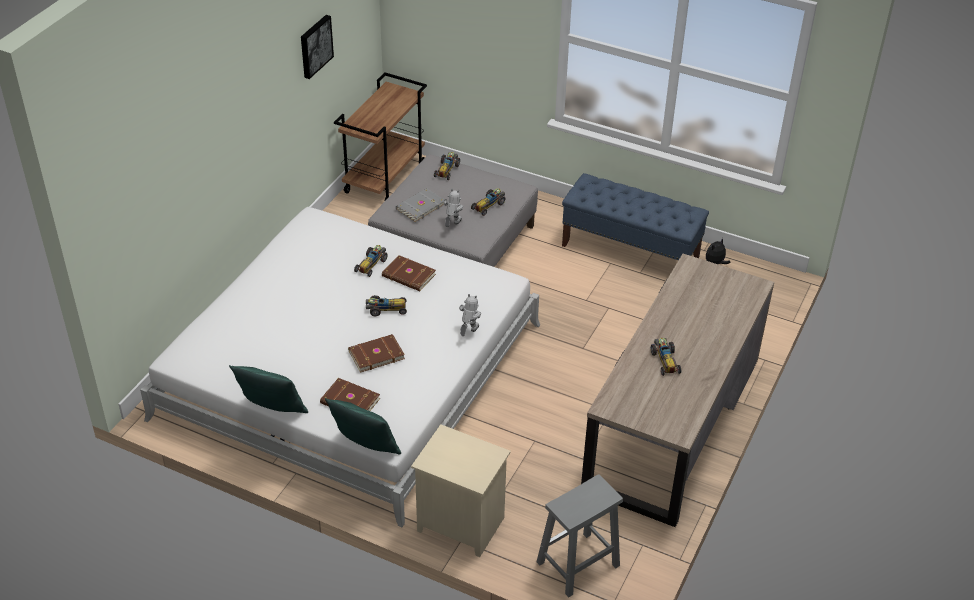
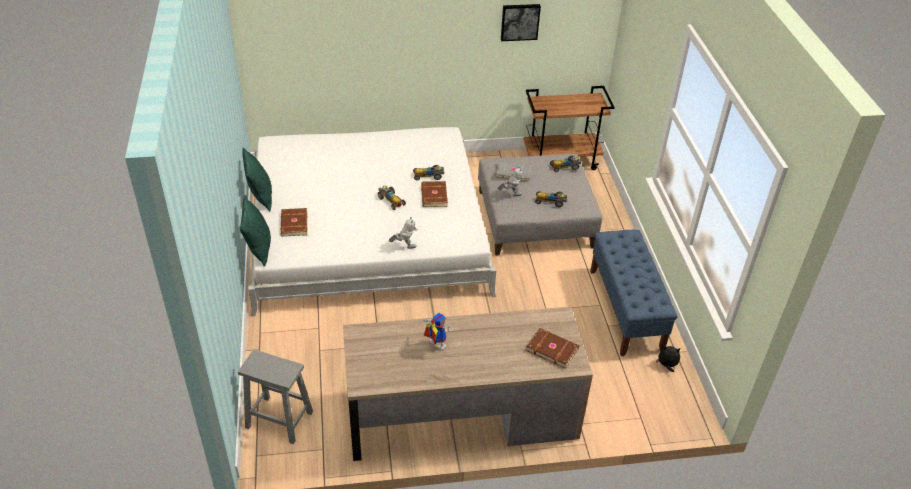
camera: 55 degrees right, 0 degrees up
(375, 354) = (344, 215): brown book -> brown book (552, 348)
(459, 525) = (272, 342): beige nightstand -> none
(665, 360) = (434, 345): toy car -> toy robot

